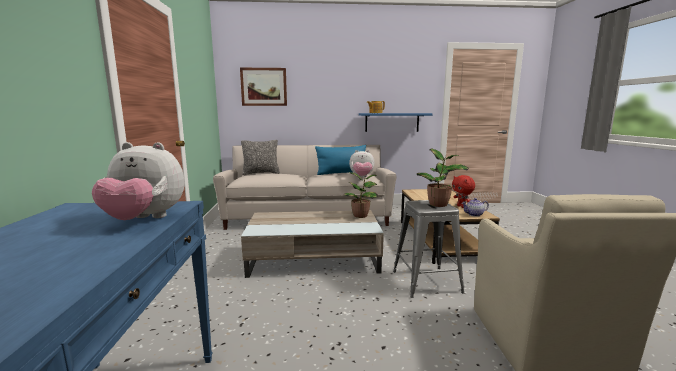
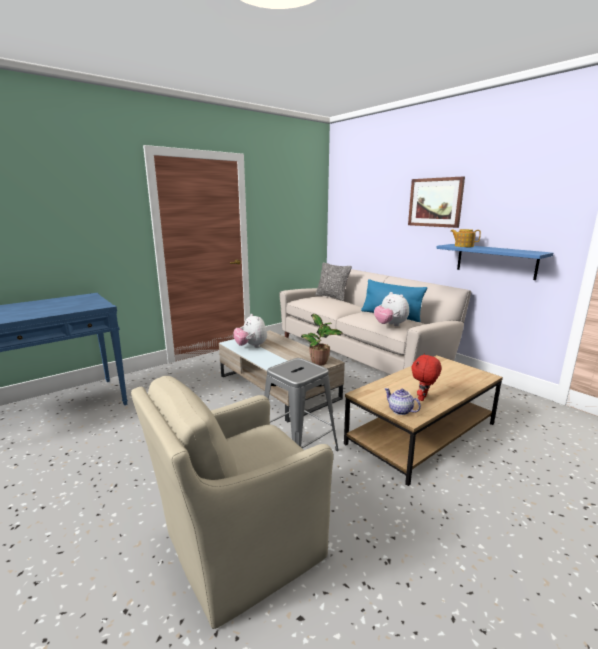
camera: 55 degrees right, 5 degrees up
(145, 220) = (71, 308): plush toy -> plush toy (251, 346)
(264, 87) = (361, 208): picture -> picture (435, 202)
(439, 204) = (303, 372): potted plant -> none

